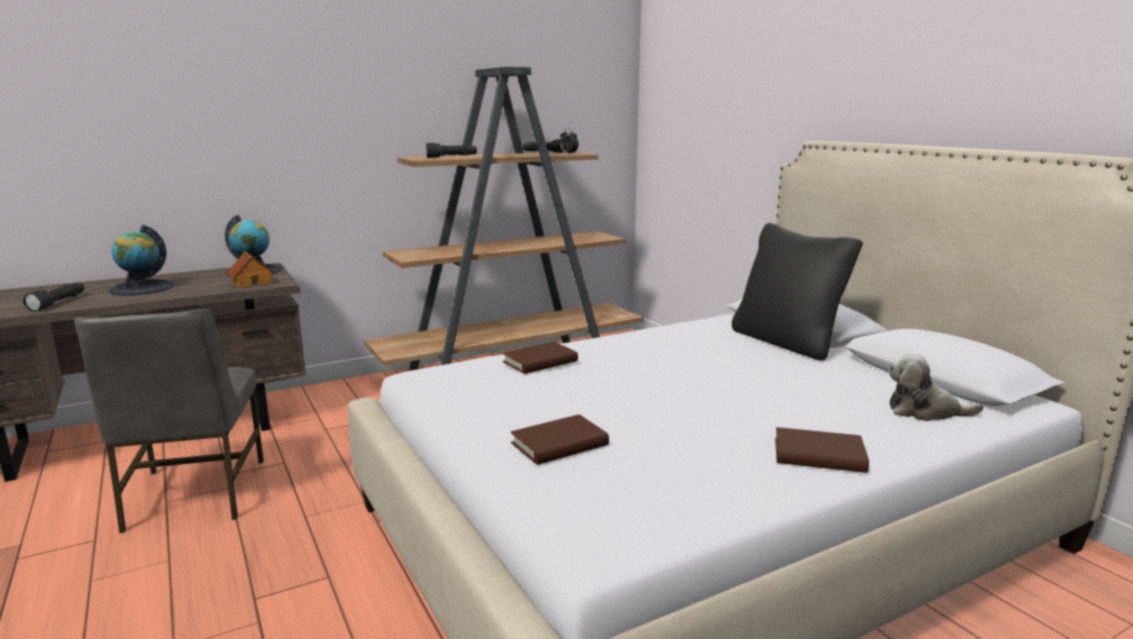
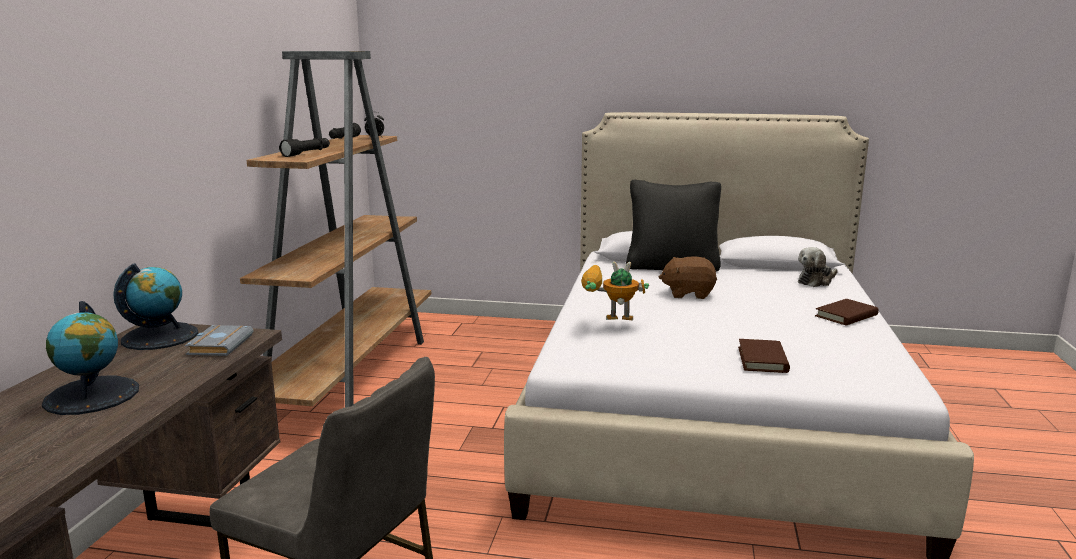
camera: 50 degrees left, 0 degrees up
(59, 303) = (48, 448): black flashlight -> none
(252, 283) = (219, 345): toy house -> grey book
(540, 362) = (608, 324): brown book -> toy robot
(709, 368) = (688, 294): none -> brown plush toy

